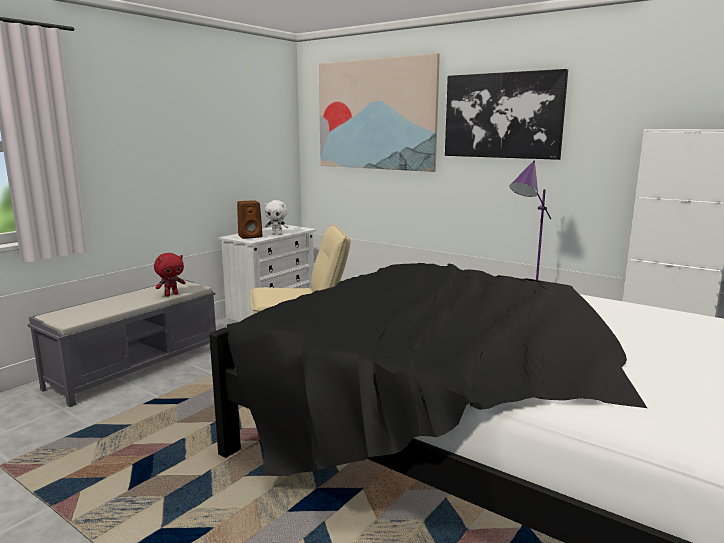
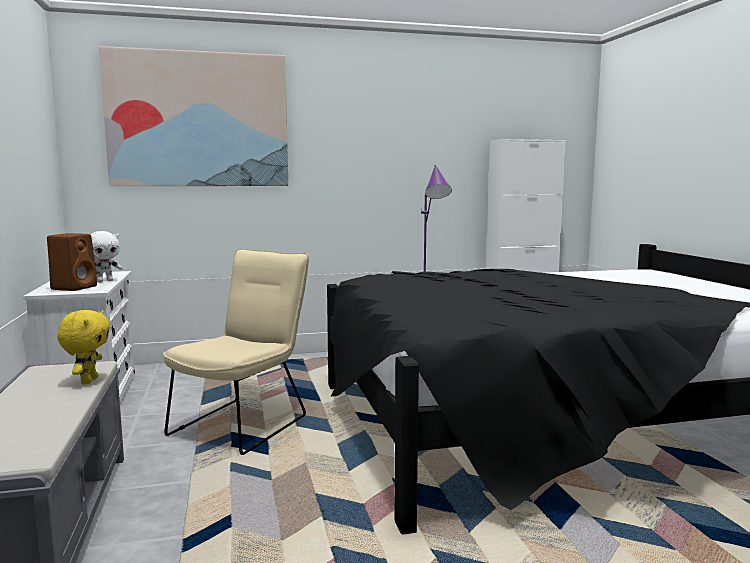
camera: 50 degrees left, 5 degrees down
(171, 294) = (88, 381): red plush toy -> yellow plush toy
(502, 115) = (360, 126): picture -> none

